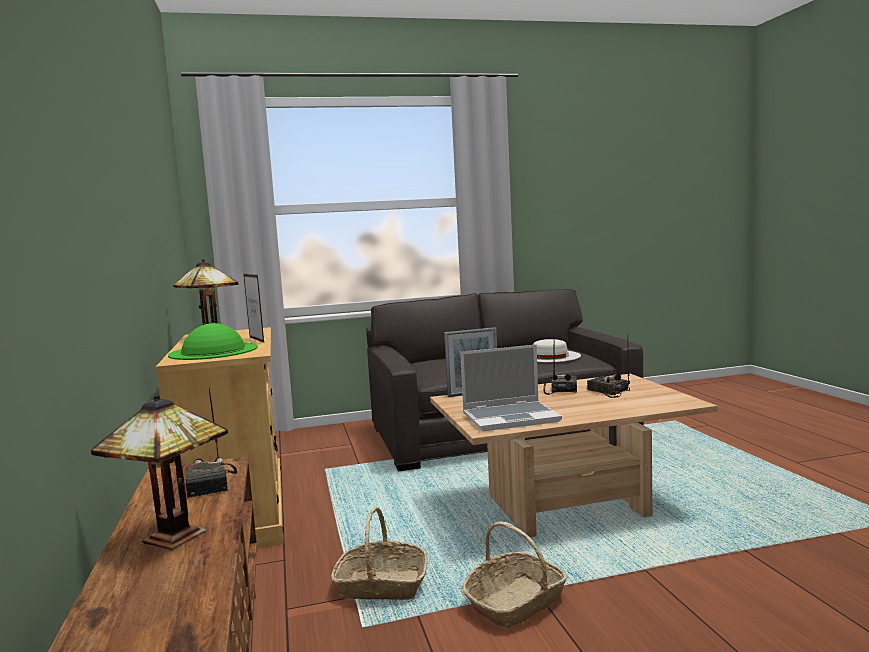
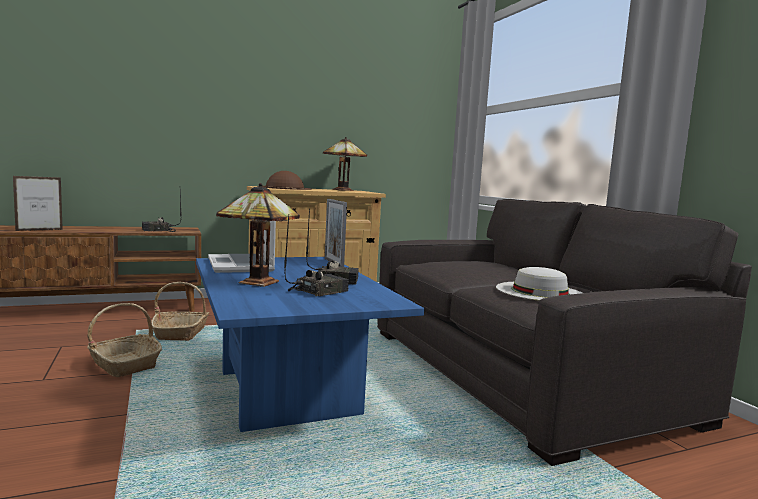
camera: 80 degrees right, 0 degrees up
(173, 539) = (93, 229): table lamp -> table lamp (255, 282)
(213, 351) = (284, 188): green hat -> brown hat
(256, 340) = (321, 190): picture frame -> picture frame (39, 230)
(566, 505) = (287, 392): beige coffee table -> blue coffee table

